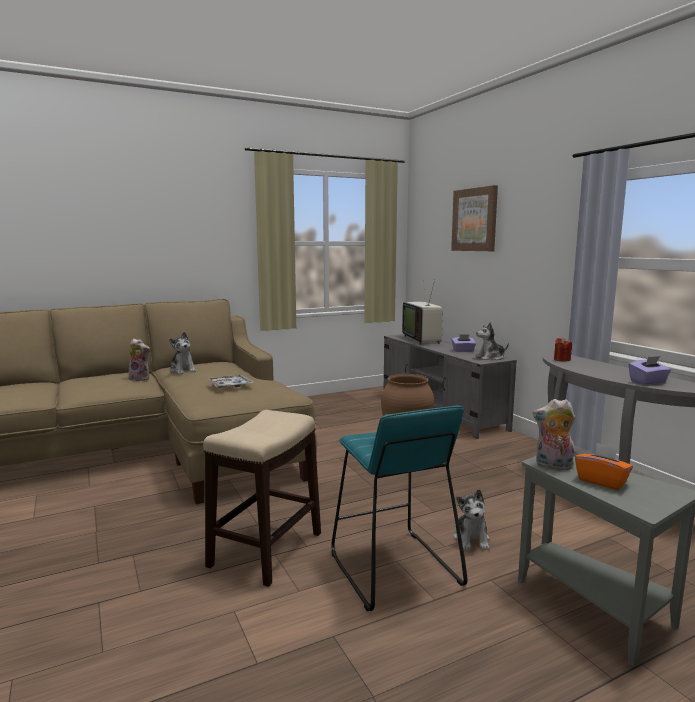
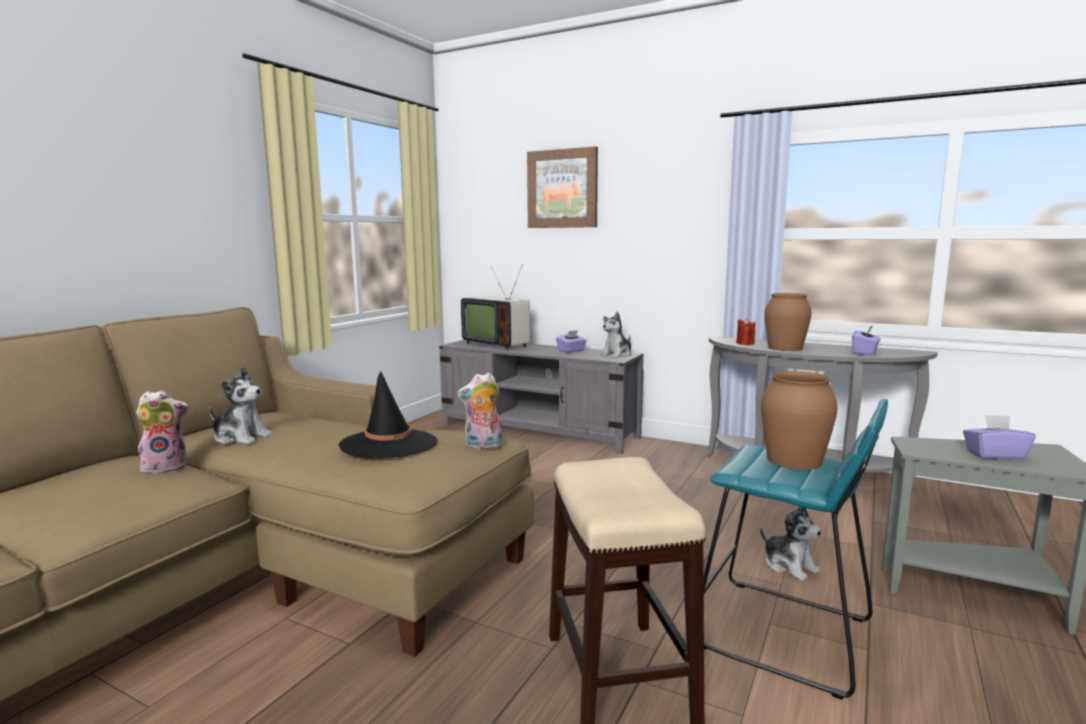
camera: 35 degrees left, 0 degrees up
(230, 386) = (389, 444): tray -> black hat
(553, 466) = (934, 451): plush toy -> plush toy (483, 446)
(583, 368) = (784, 348): none -> brown vase
(602, 481) = (994, 455): orange tissue box -> purple tissue box

